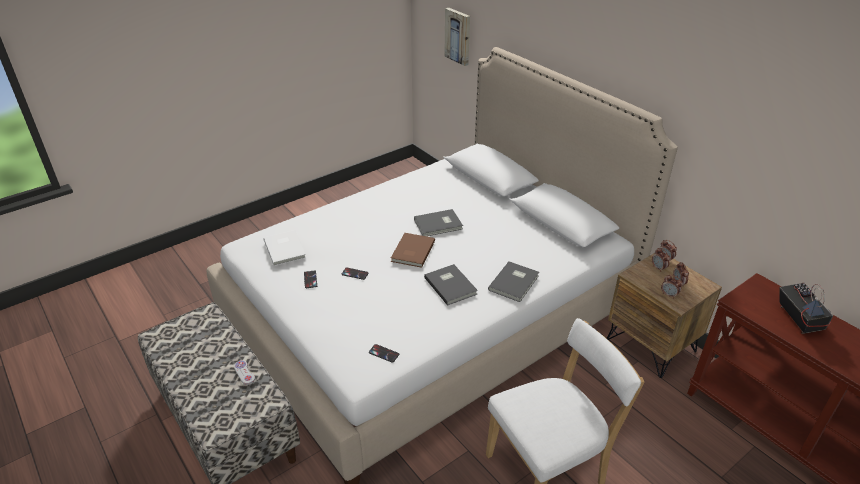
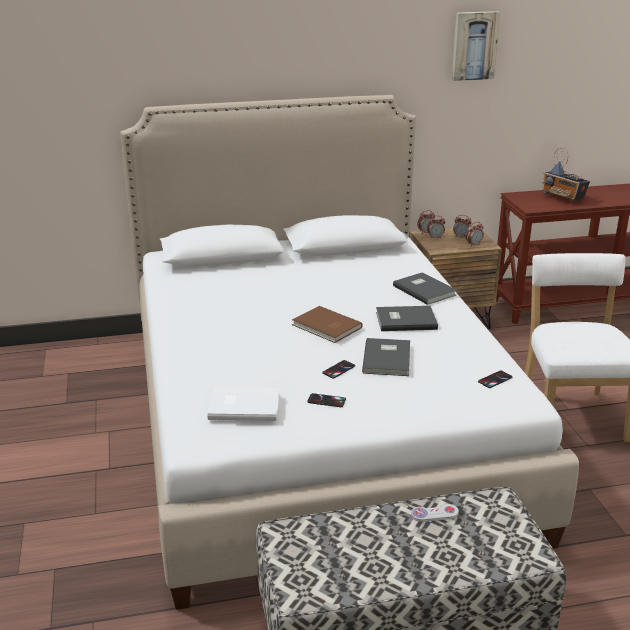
camera: 65 degrees left, 10 degrees down
(439, 225) = (289, 301): grey book -> grey book (388, 358)
(458, 36) = (51, 124): picture -> picture (474, 45)
(798, 319) = (563, 198): radio -> radio turned 150 degrees counterclockwise

